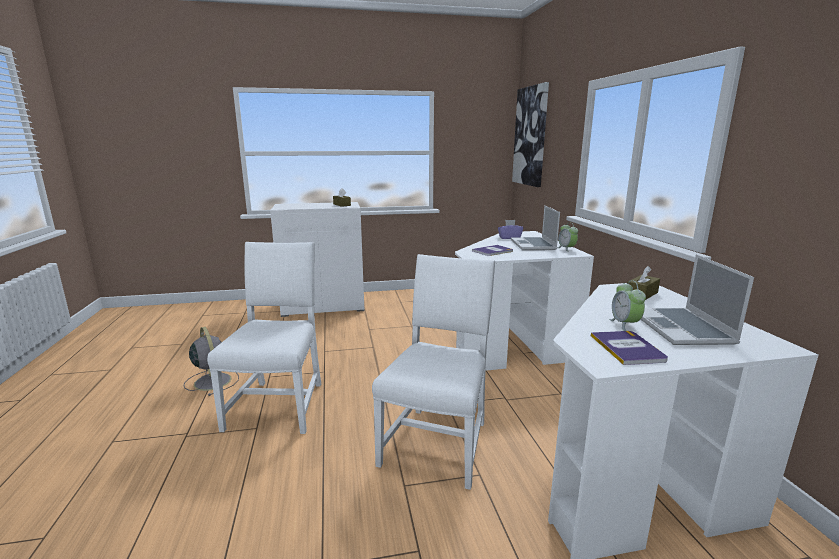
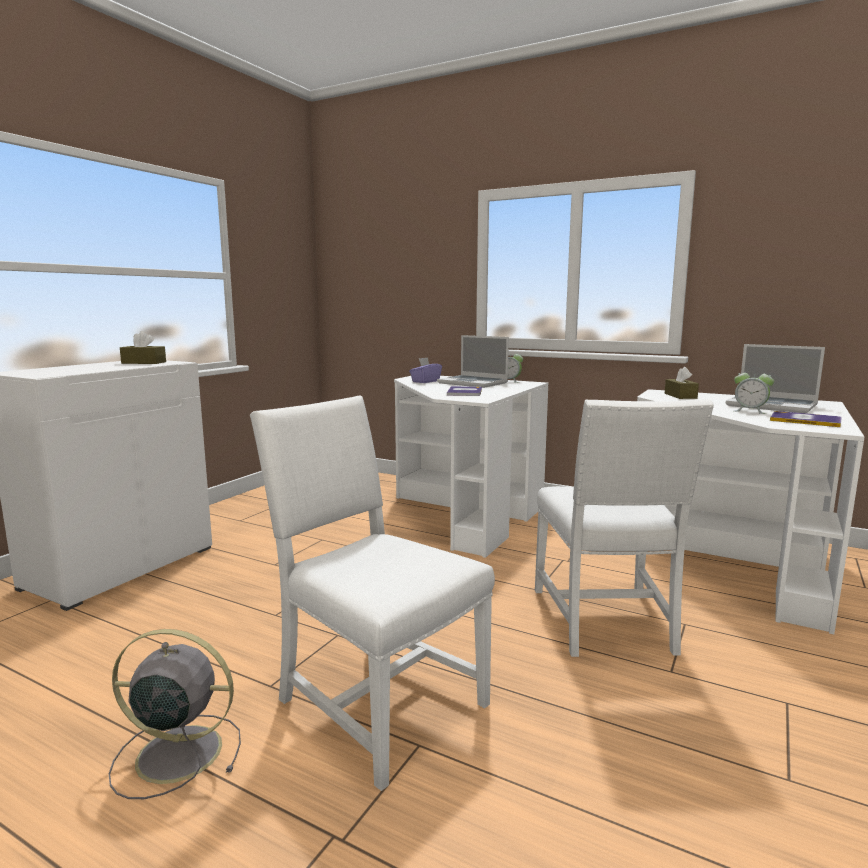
camera: 50 degrees left, 5 degrees down
(438, 441) = (606, 622): white chair -> white chair turned 150 degrees counterclockwise
(530, 136) = (358, 257): picture -> none

